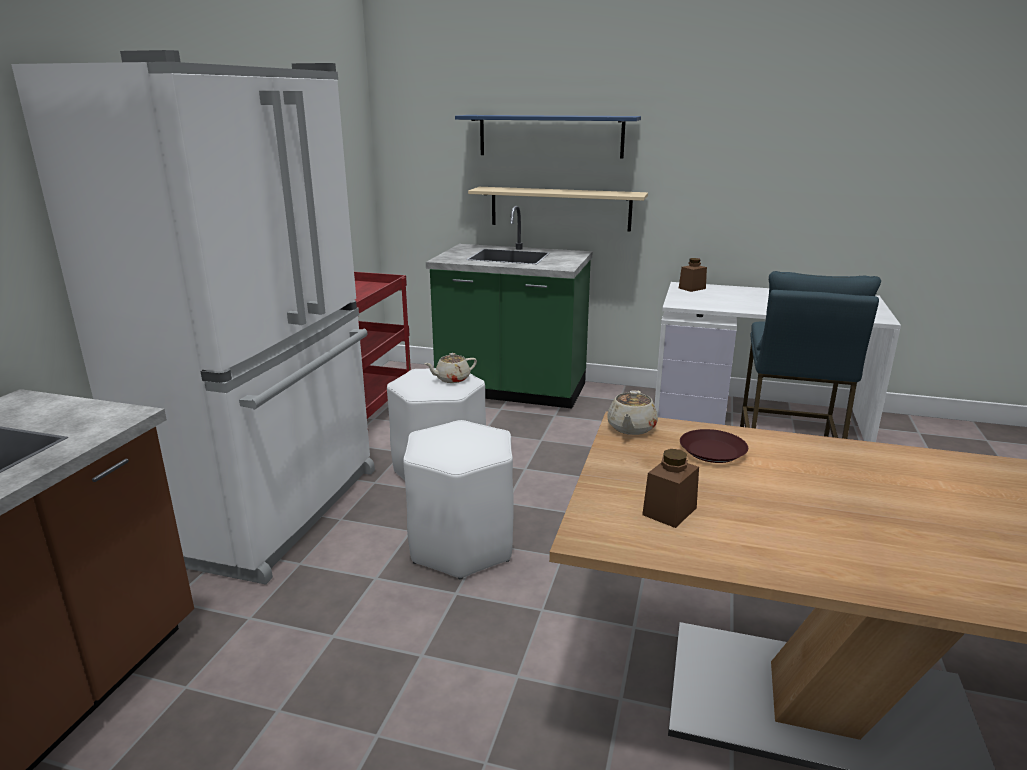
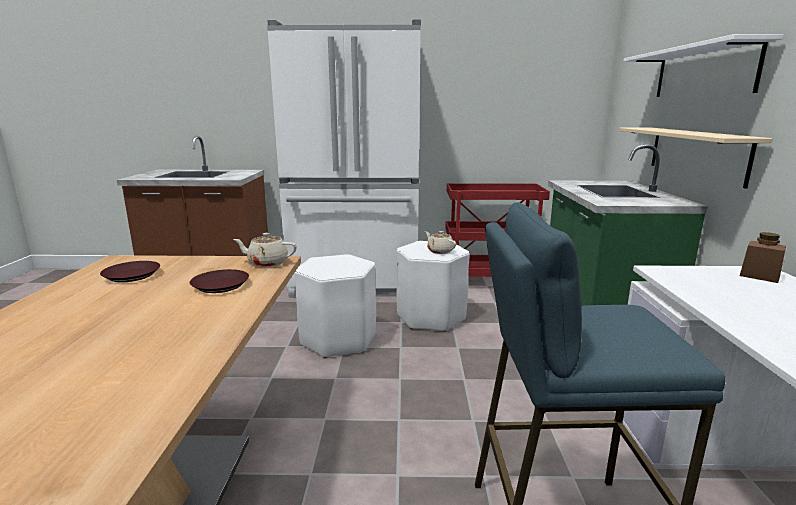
camera: 75 degrees right, 5 degrees down
(550, 136) = (703, 72): blue shelf -> white shelf
(669, 511) = (132, 275): brown jar -> brown plate

